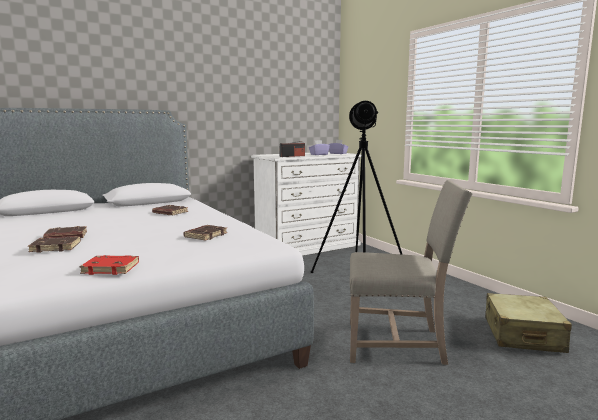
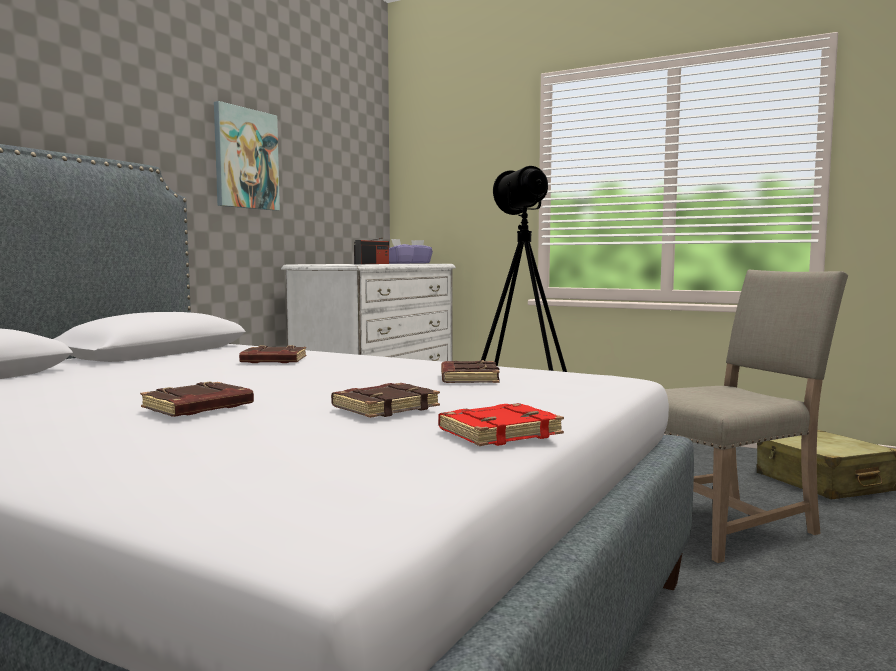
camera: 30 degrees left, 5 degrees down
(56, 247) = (259, 420): brown book -> brown book (385, 407)
(229, 99) = (245, 159): none -> picture

